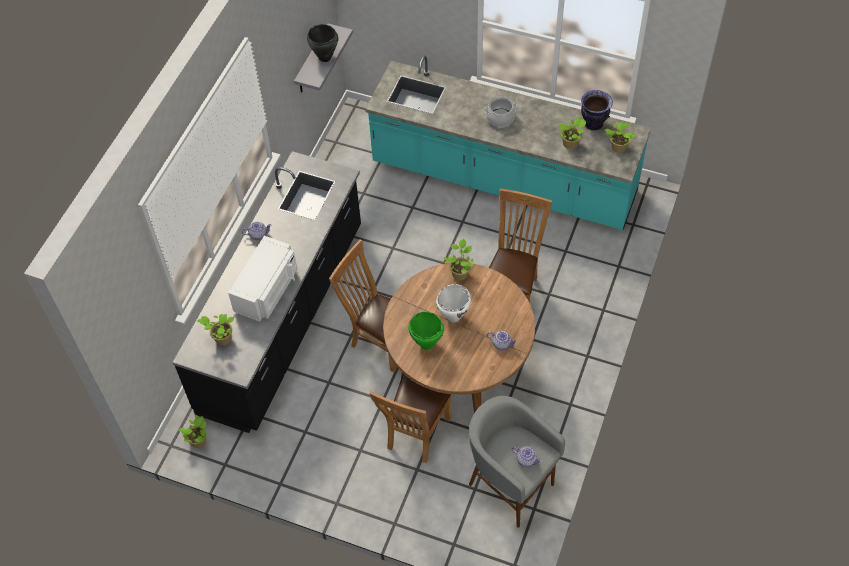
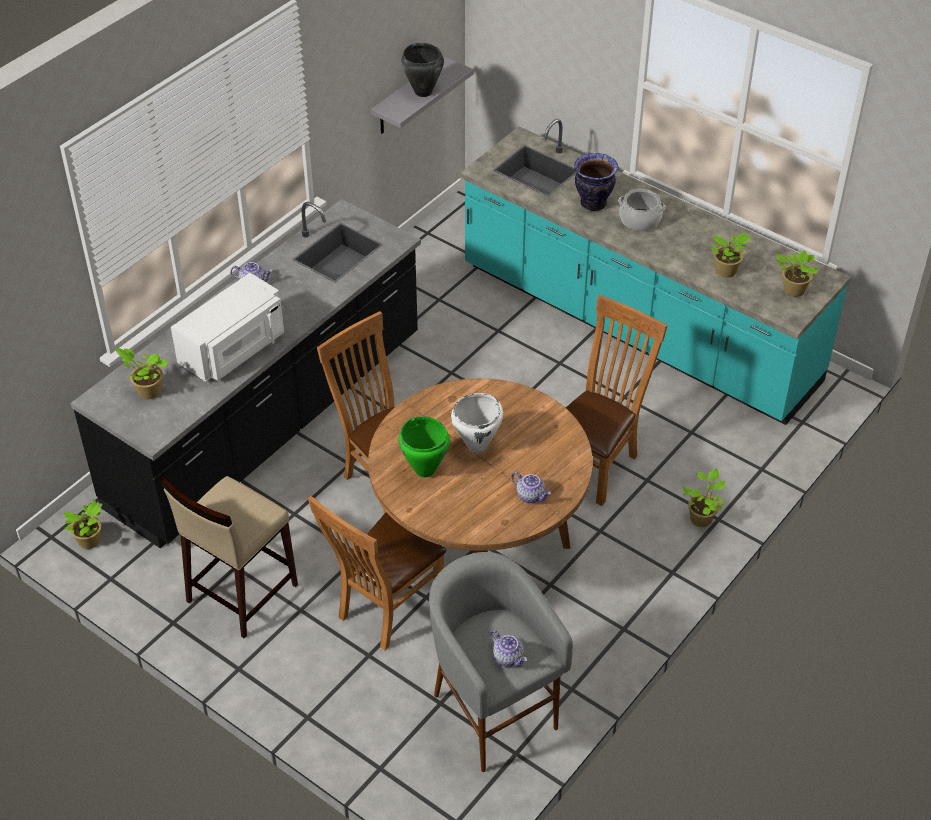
camera: 15 degrees right, 10 degrees down
(316, 450) = (240, 593): none -> beige stool
(460, 273) = (508, 395): potted plant -> potted plant (701, 518)
(593, 124) = (768, 255): vase -> vase (592, 204)

